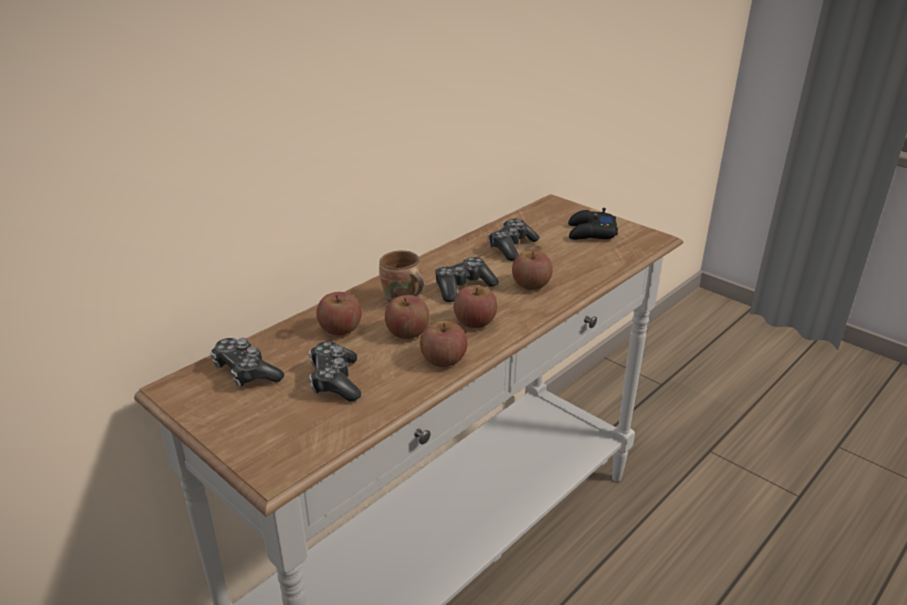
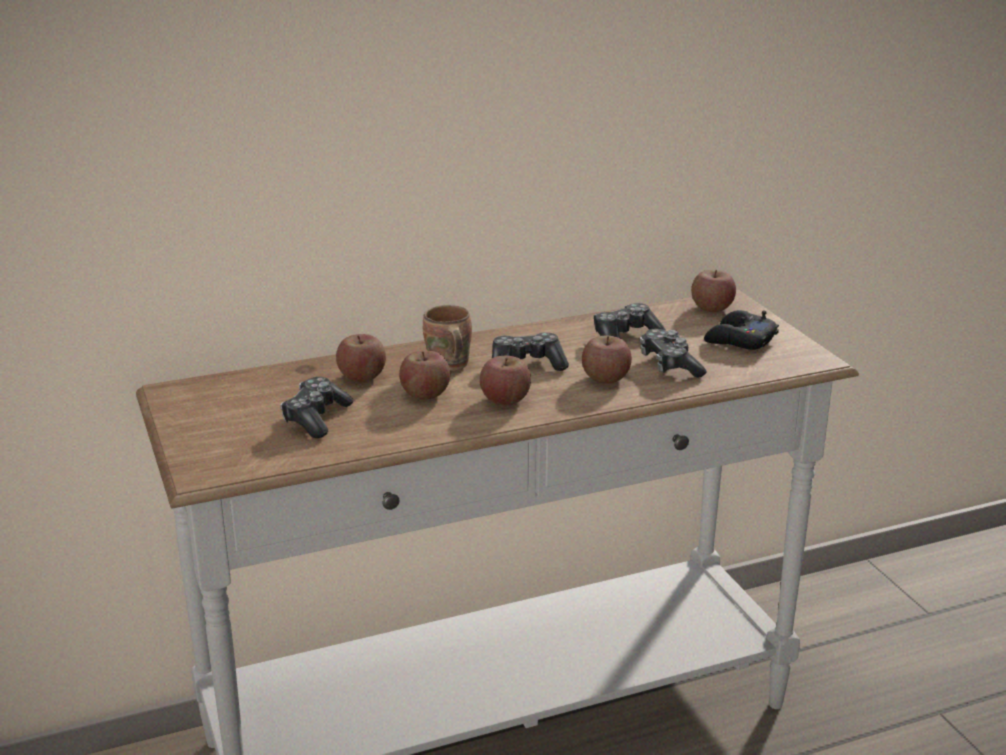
camera: 25 degrees right, 5 degrees down
(246, 372) = (242, 393): game controller -> game controller (669, 365)
(443, 360) = (437, 425): apple -> apple (712, 308)

